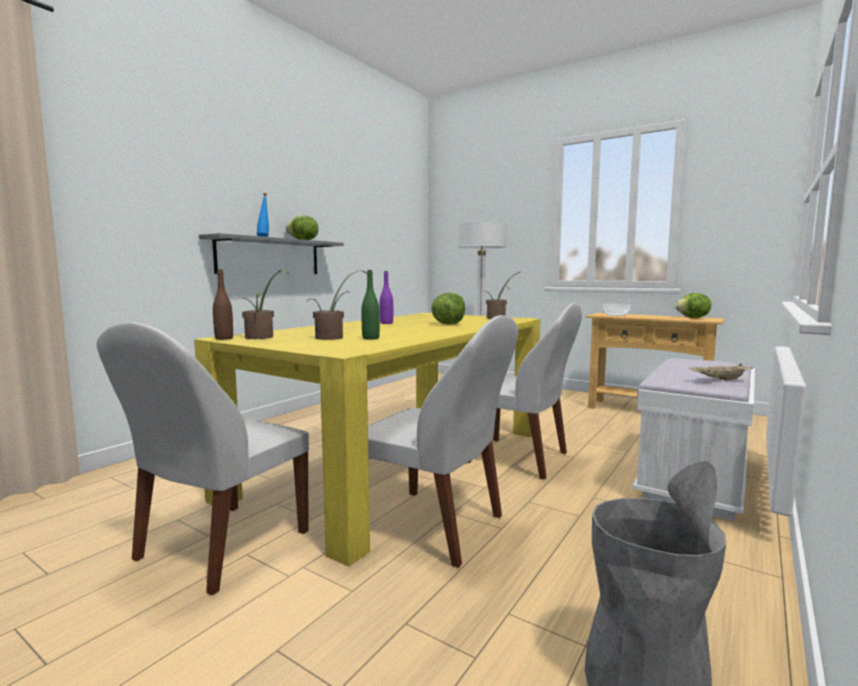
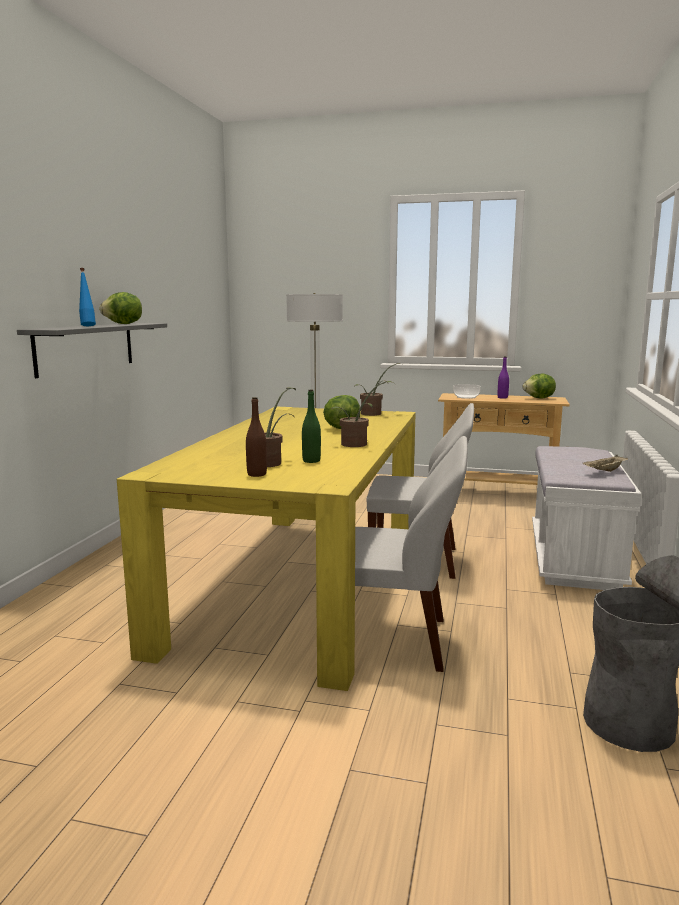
camera: 20 degrees left, 5 degrees up
(219, 547) = (202, 701): white chair -> none
(224, 338) = (153, 475): brown bottle -> brown bottle (257, 474)
(261, 337) = (191, 469): potted plant -> potted plant (358, 444)
(386, 323) = (274, 431): purple bottle -> purple bottle (502, 397)

